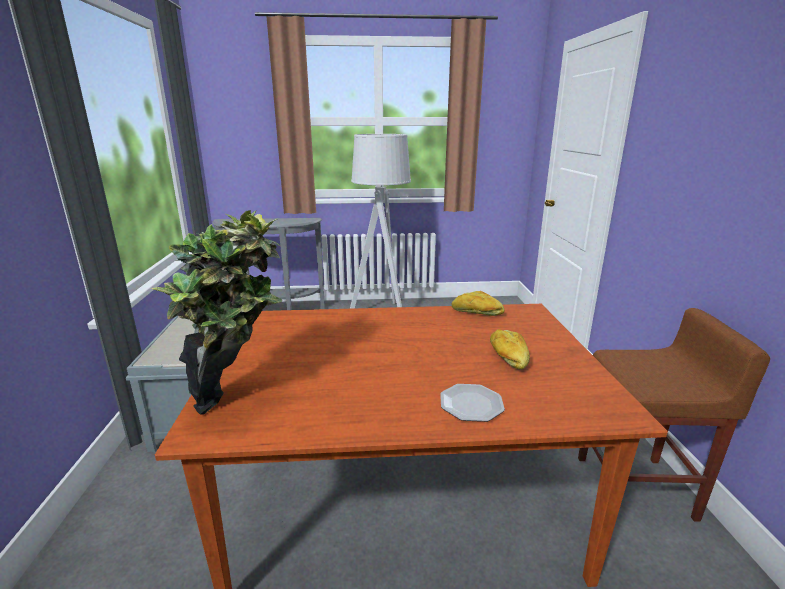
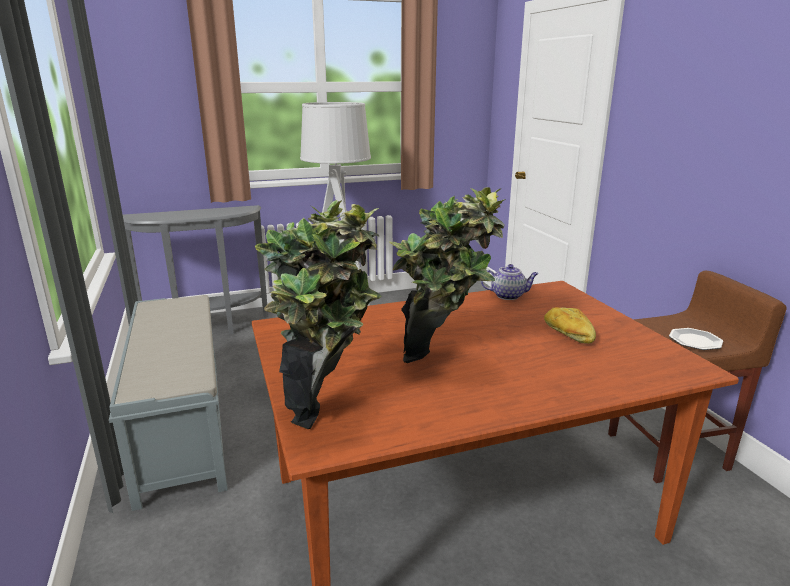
camera: 15 degrees left, 0 degrees up
(370, 365) = (443, 358): none -> potted plant
(471, 404) = (566, 380): plate -> plate (695, 341)
(477, 313) = (508, 295): bread -> teapot

